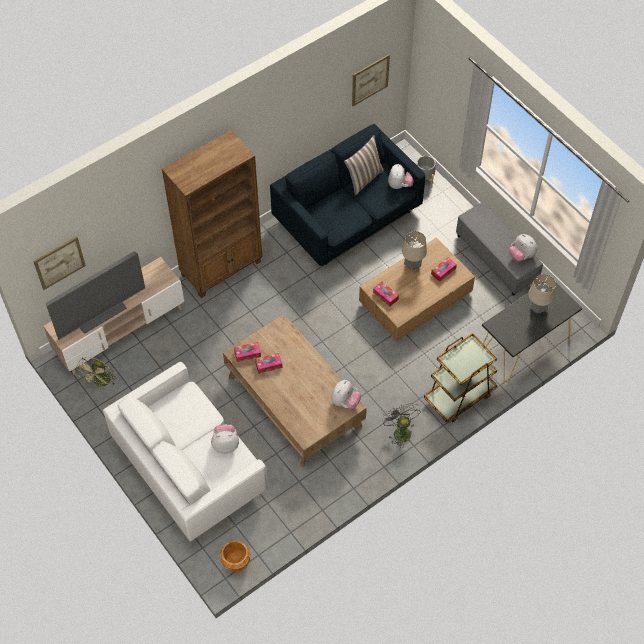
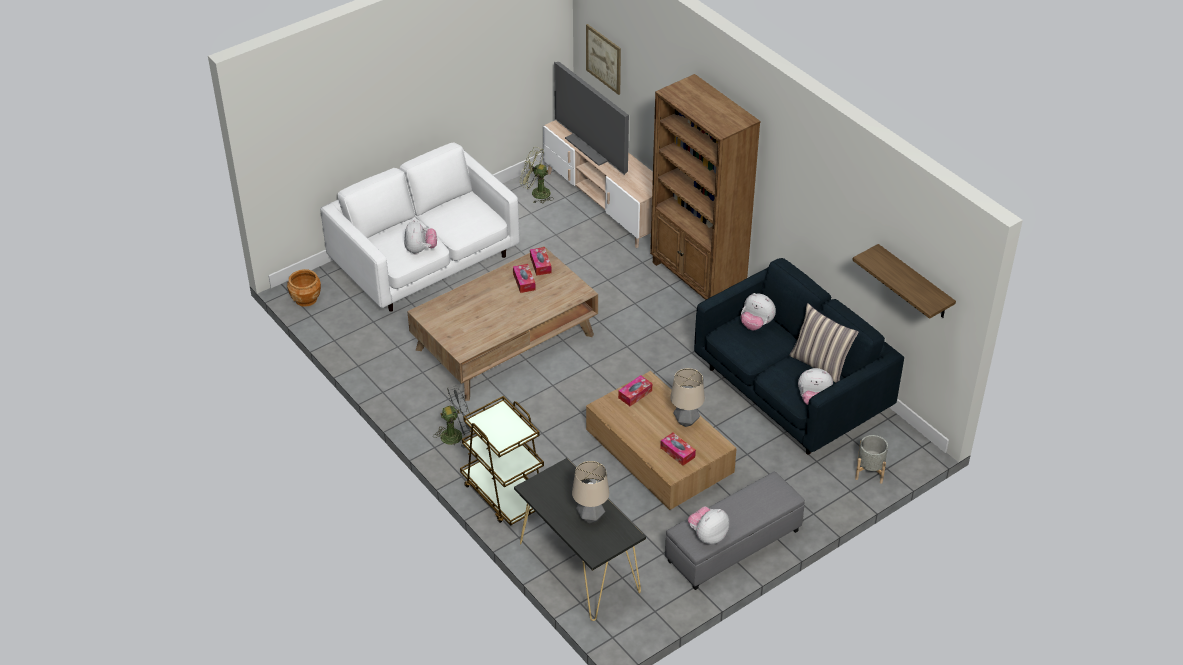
camera: 90 degrees right, 15 degrees down
(345, 401) = (469, 345): plush toy -> plush toy (756, 324)
(370, 79) = (914, 283): picture -> shelf

